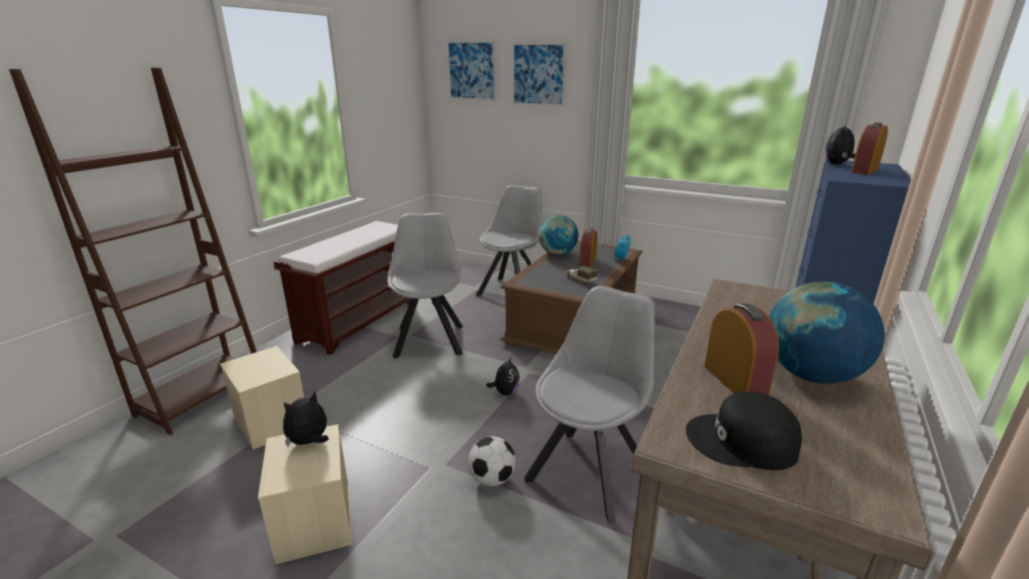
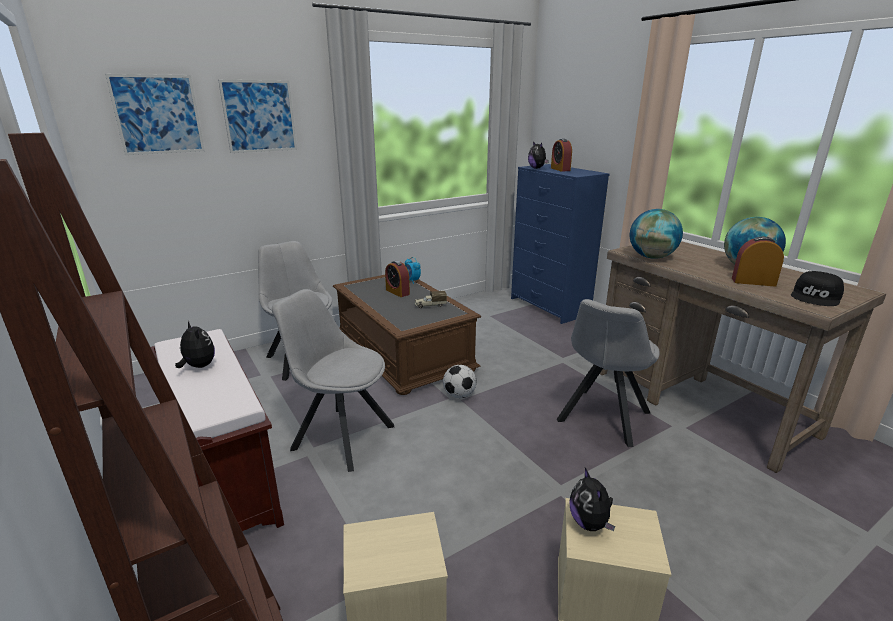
camera: 60 degrees left, 0 degrees up
(492, 479) = (592, 465): football -> football (459, 395)
(505, 392) = (480, 421): plush toy -> plush toy (198, 366)
(557, 253) = (363, 297): globe -> globe (651, 257)
(589, 470) = (603, 418): grey chair -> grey chair turned 120 degrees counterclockwise

